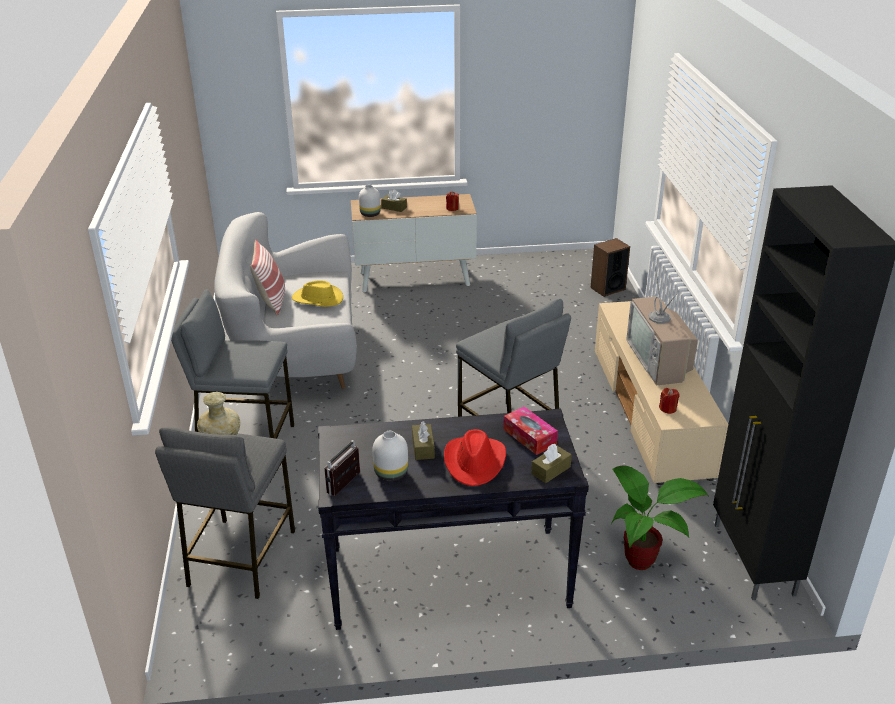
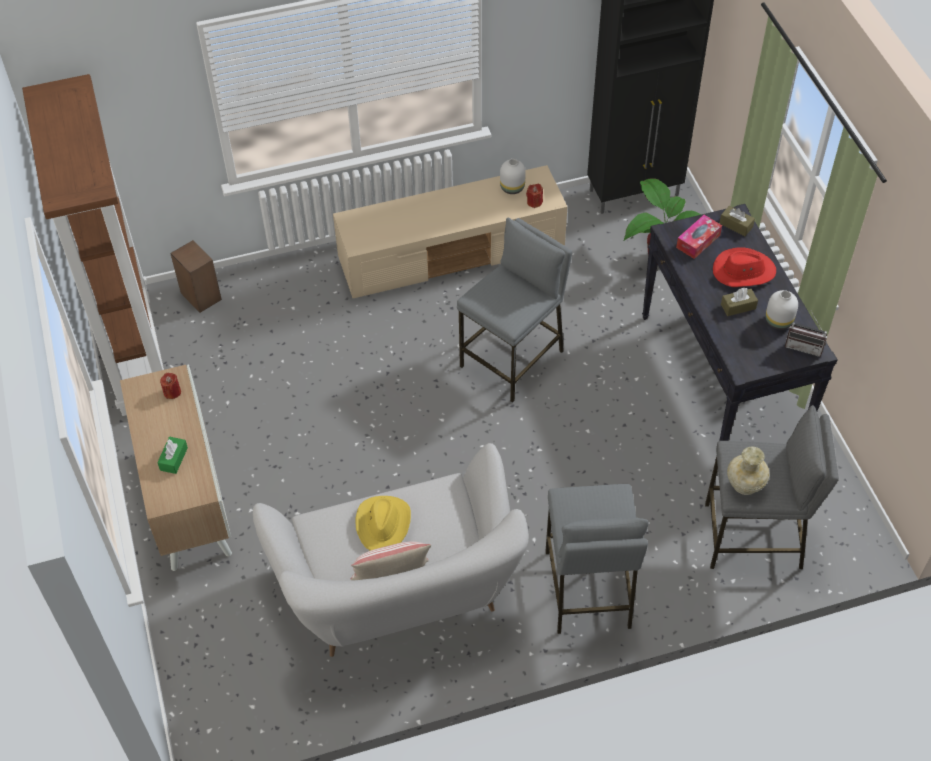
camera: 100 degrees left, 20 degrees up
(370, 214) = (196, 483): white vase -> white vase (511, 188)
(394, 208) = (174, 459): brown tissue box -> green tissue box
(554, 263) = (134, 352): none -> brown bookcase
(660, 360) = (455, 208): television -> none

